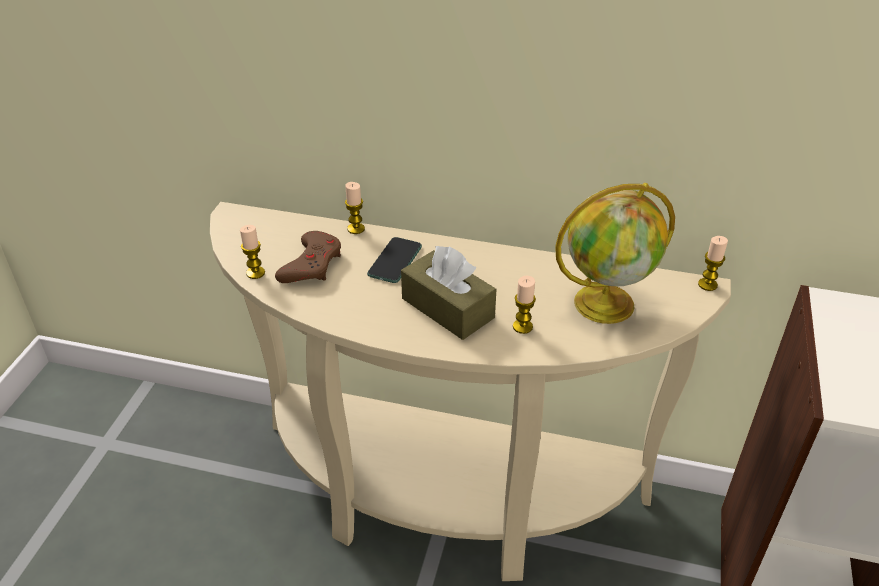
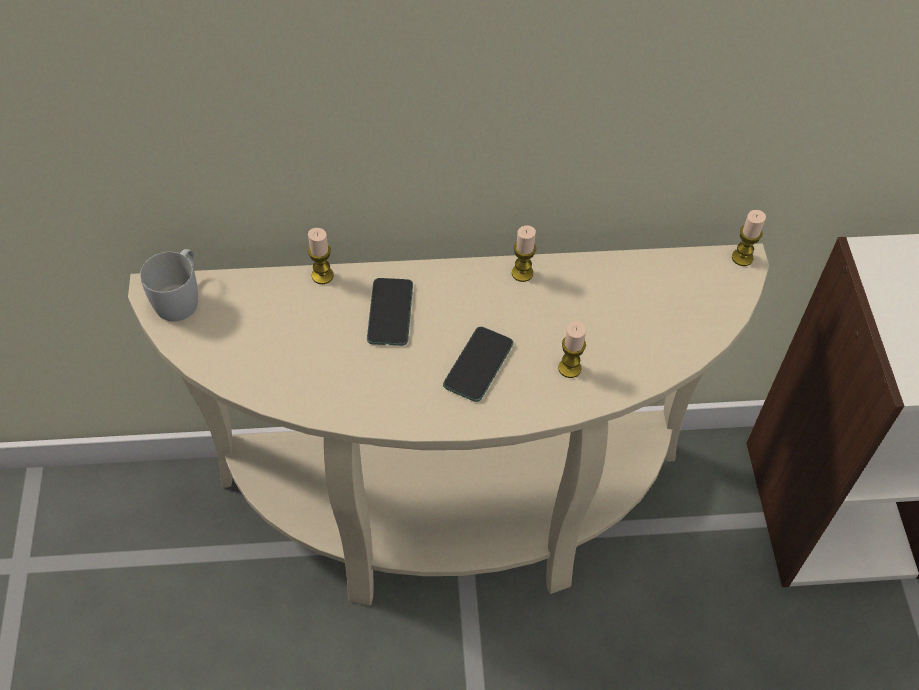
camera: 20 degrees left, 15 degrees up
(246, 221) = (181, 297): none -> white mug
(255, 273) = (232, 374): candle -> candle (522, 273)
(312, 264) = (294, 343): brown game controller -> none
(447, 308) = (478, 365): brown tissue box -> phone
(605, 303) = (645, 311): globe -> none

